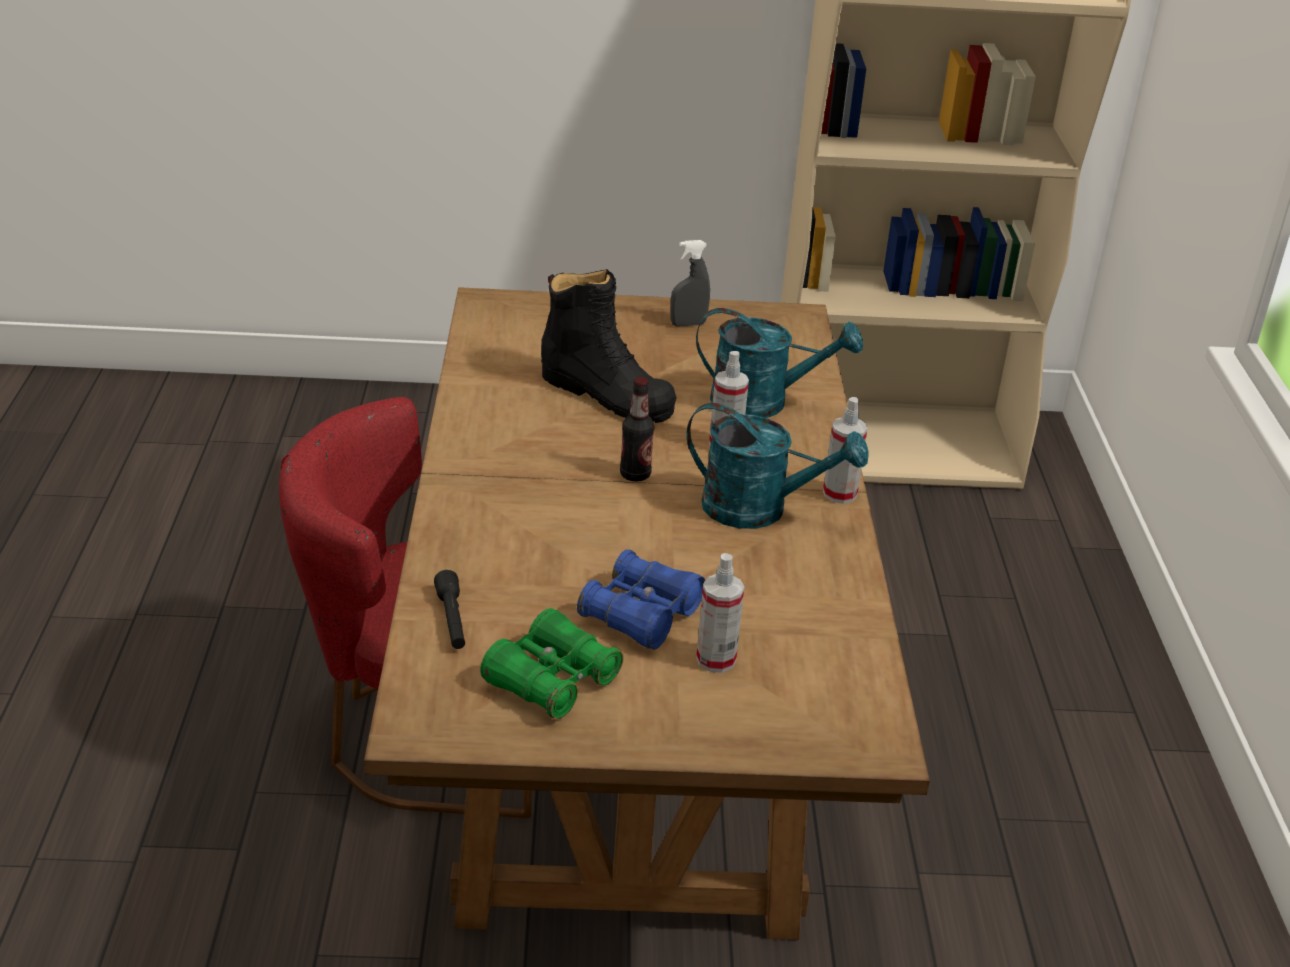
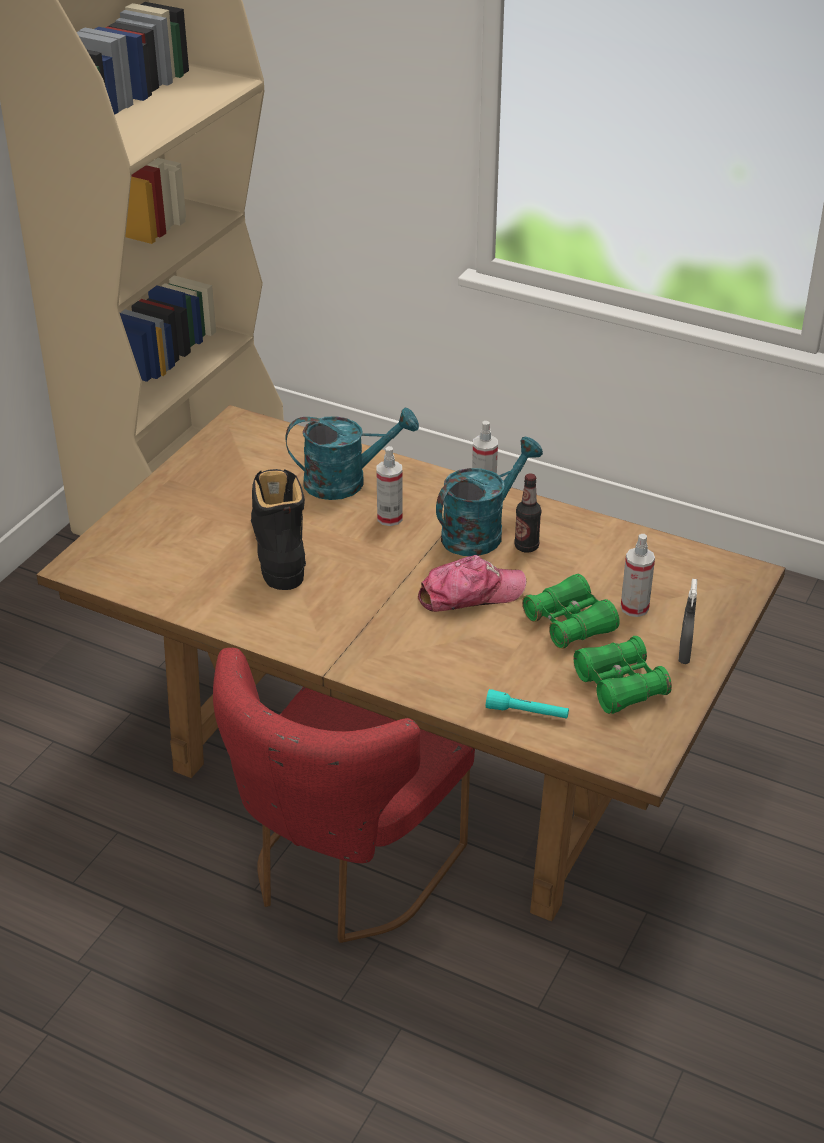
camera: 60 degrees left, 5 degrees up
(452, 620) = (527, 713): black flashlight -> turquoise flashlight
(606, 394) = (279, 549): black boot -> black boot turned 75 degrees counterclockwise
(635, 475) = (399, 571): bottle -> bottle (526, 546)
(636, 530) = (470, 594): none -> cap
(641, 615) = (569, 624): blue binoculars -> green binoculars
(688, 324) = (205, 476): grey spray bottle -> grey spray bottle (684, 654)
(763, 403) = (346, 482): turquoise watering can -> turquoise watering can turned 45 degrees clockwise

